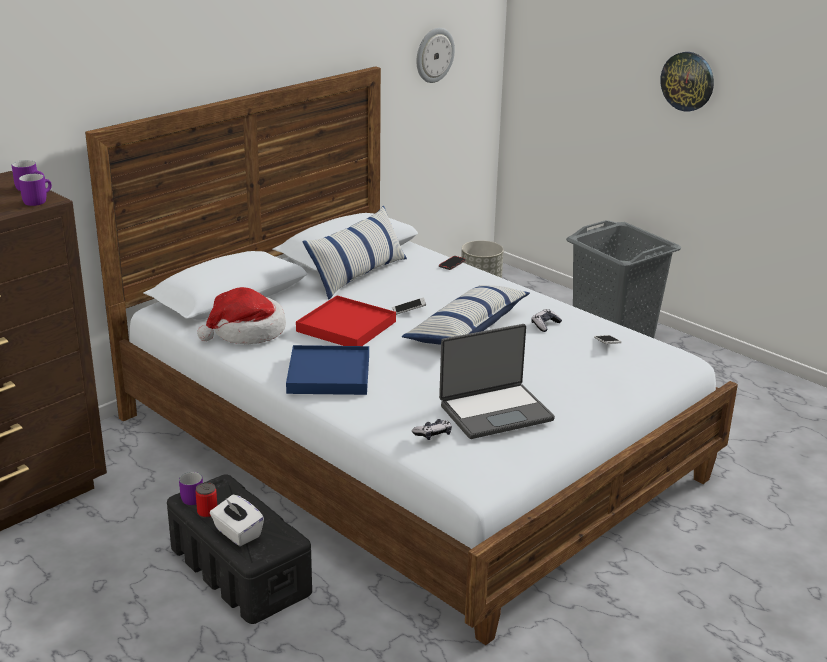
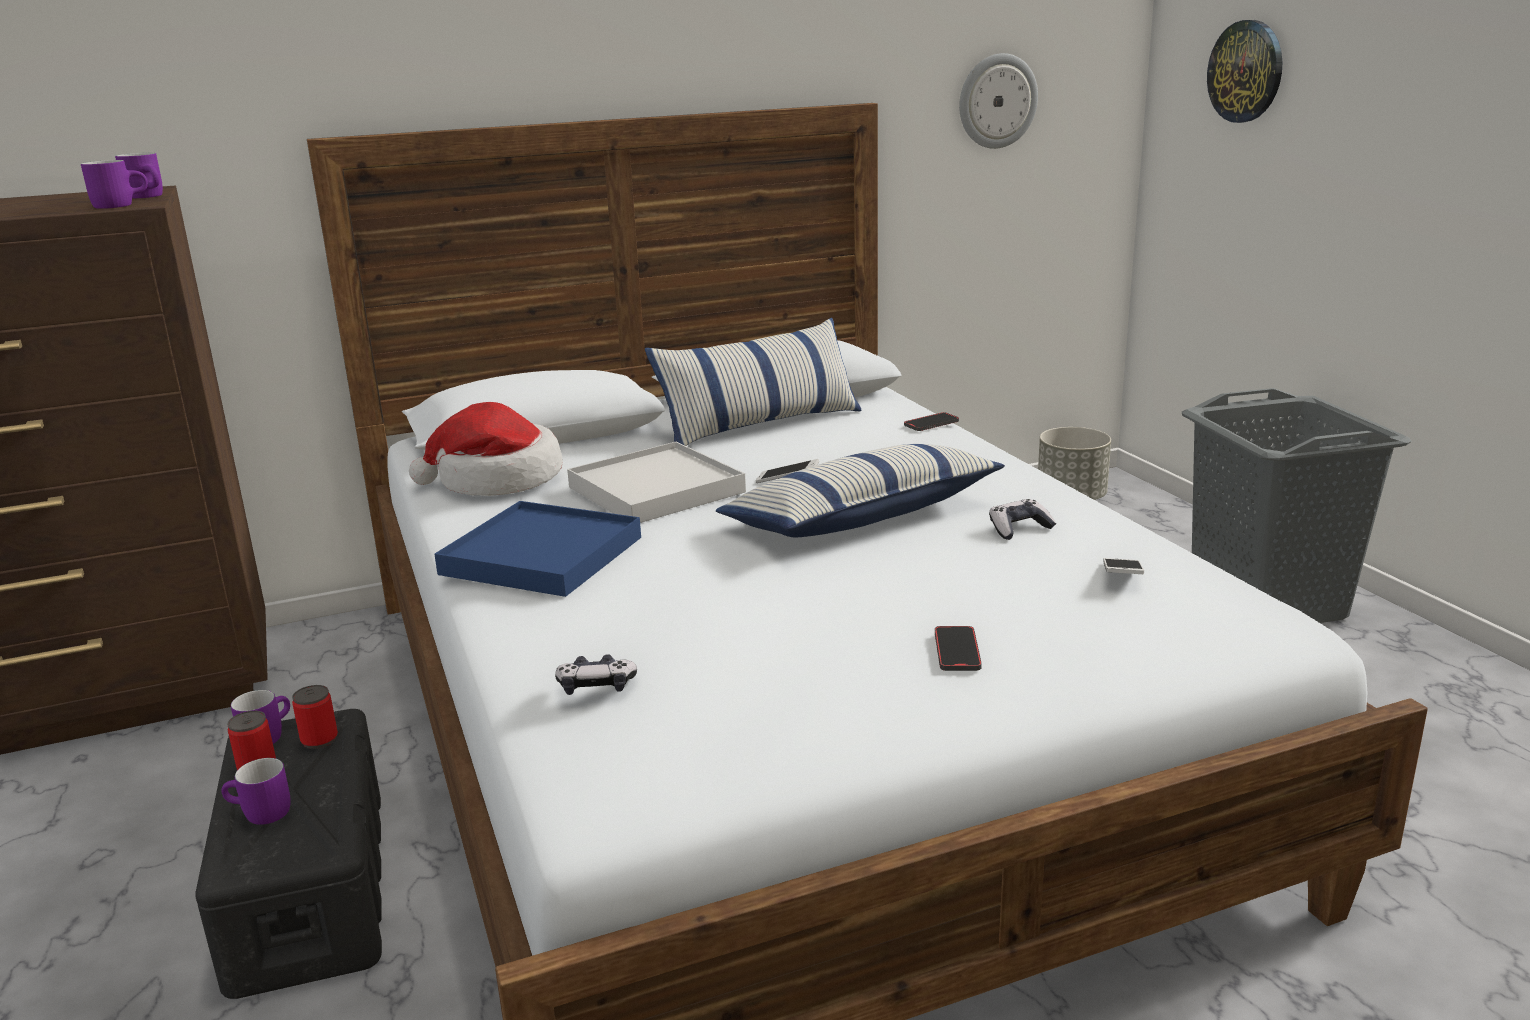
camera: 25 degrees right, 5 degrees down
(225, 493) = (319, 740): none -> can
(237, 533) = (259, 815): white tissue box -> purple mug
(346, 326) = (656, 489): red tray -> white tray
(495, 411) = (763, 664): laptop -> none
(566, 392) = (957, 652): none -> phone
(687, 81) = (1449, 112): wall clock -> wall clock (1246, 71)

